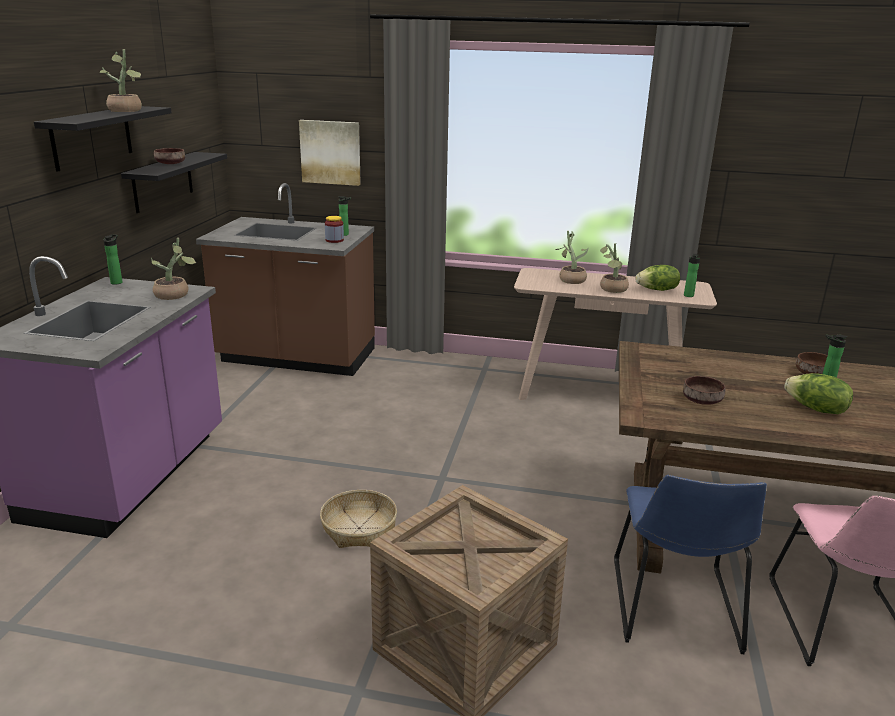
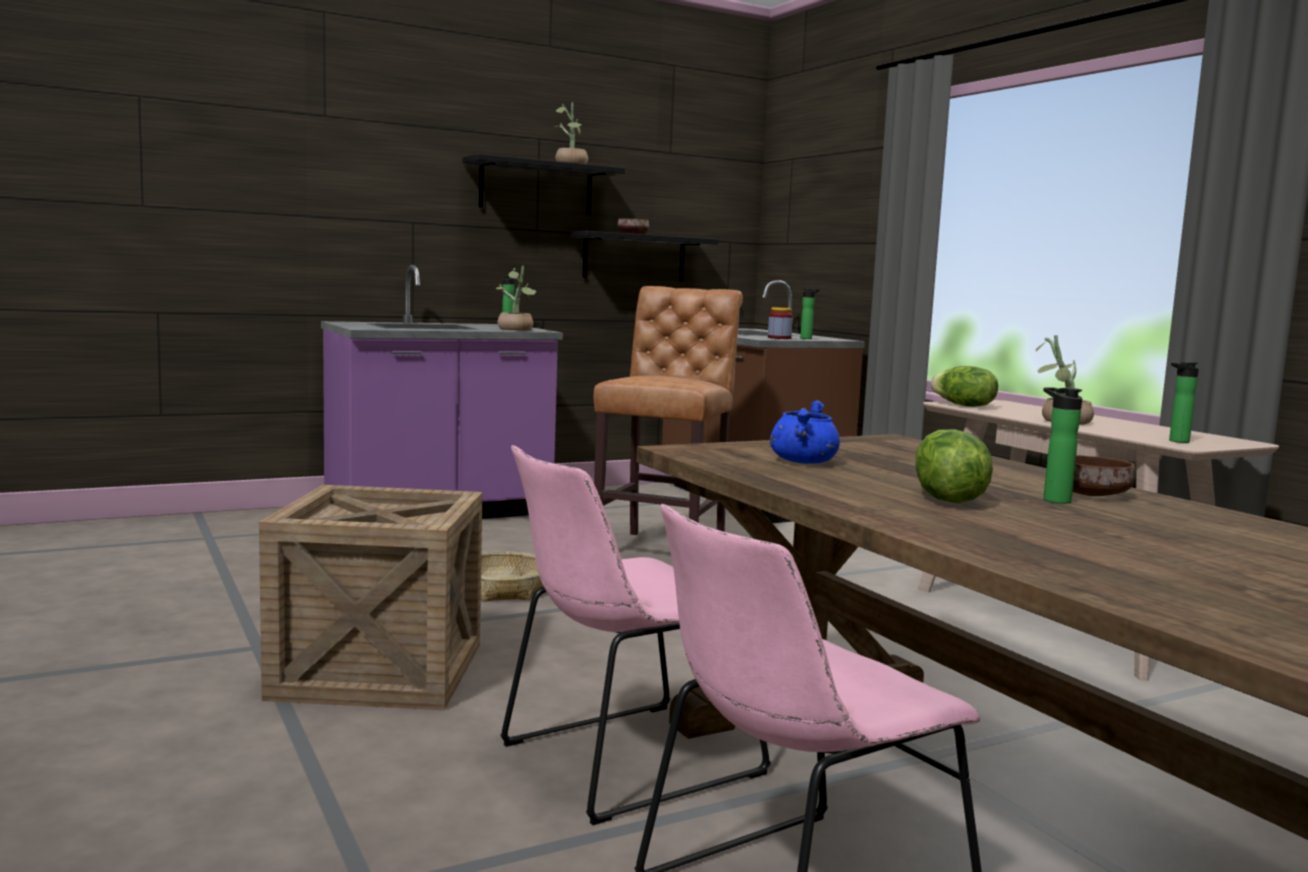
camera: 50 degrees right, 15 degrees down
(331, 152) = (840, 246): picture -> none
(357, 434) = (663, 550): none -> brown stool
(570, 279) = (1030, 410): potted plant -> none
(657, 290) = (1142, 432): lettuce -> lettuce (963, 405)
(675, 609) = (621, 761): blue chair -> pink chair
(700, 400) = (803, 462): brown bowl -> blue cooking pot

